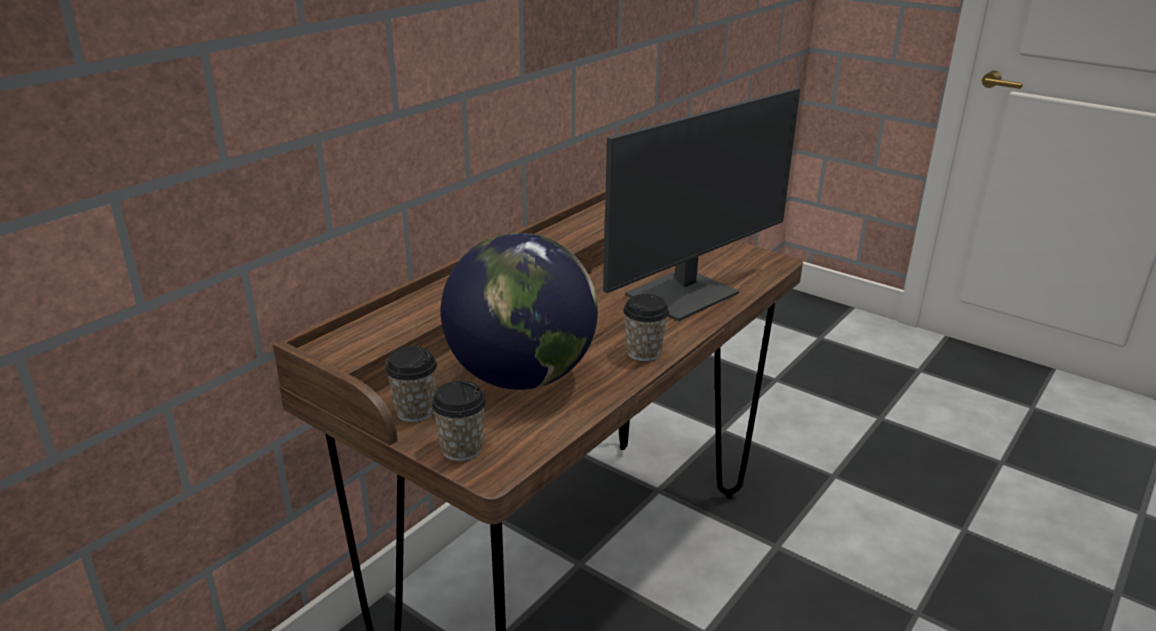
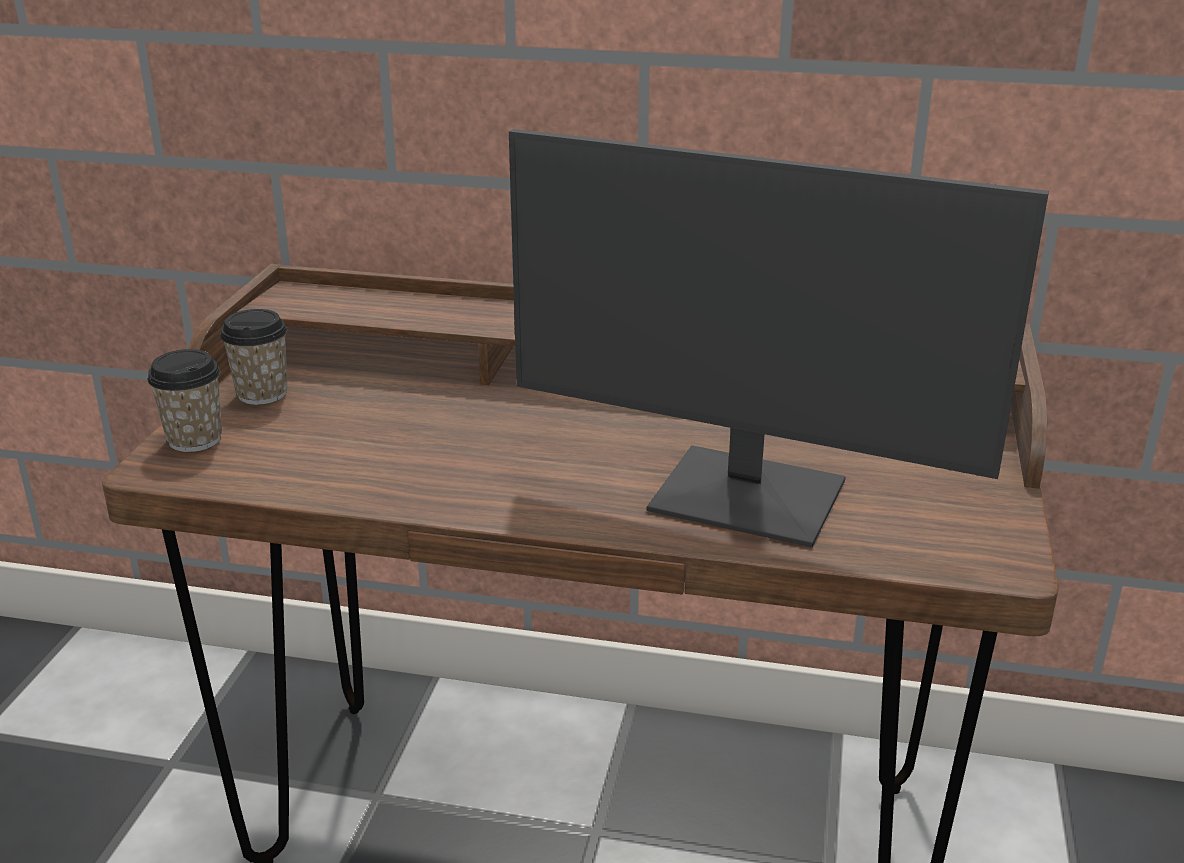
camera: 65 degrees right, 0 degrees up
(522, 376) = (383, 433): globe -> none
(643, 352) = (517, 503): cup -> none

